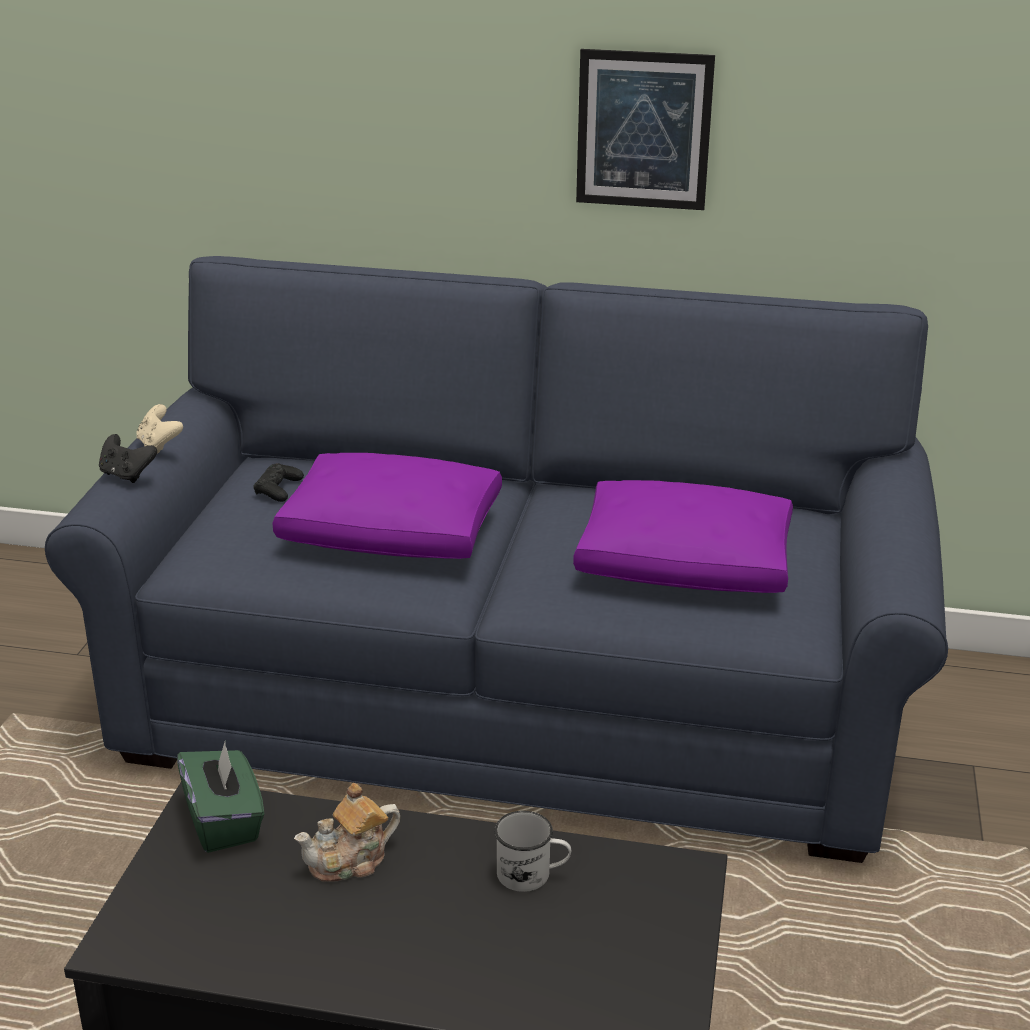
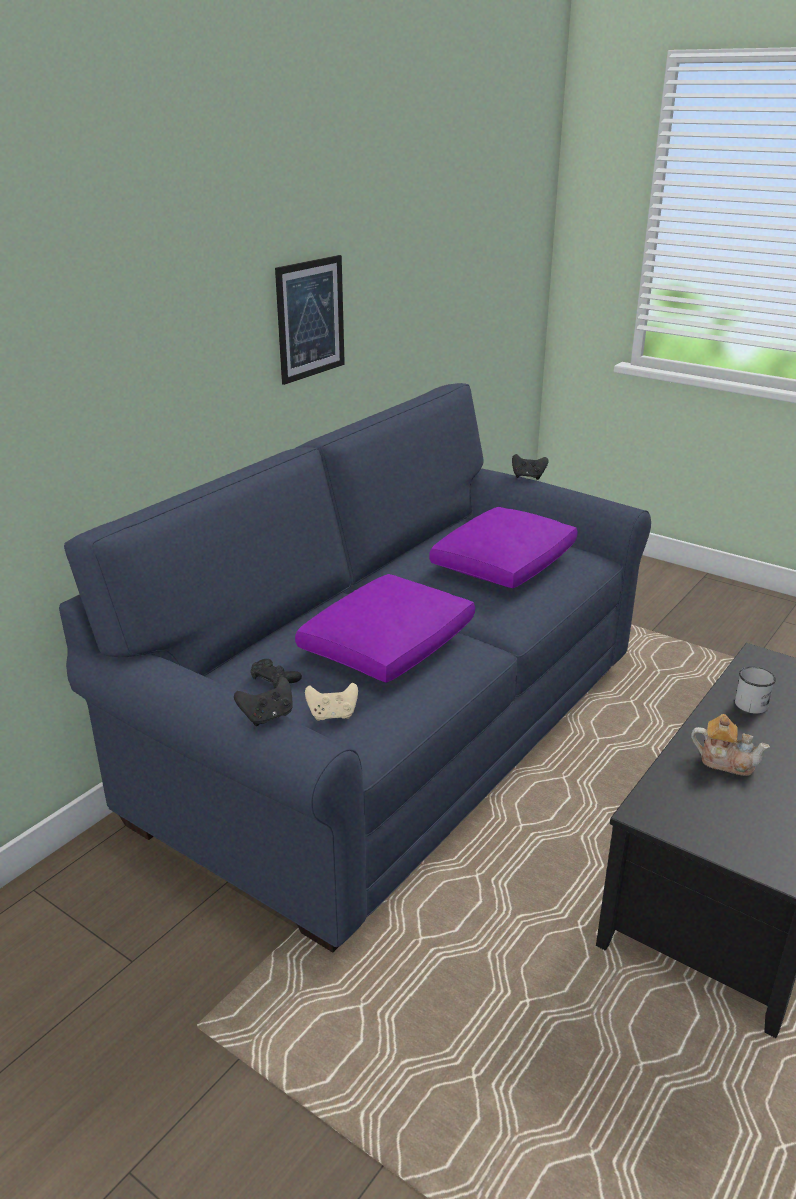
camera: 65 degrees left, 0 degrees up
(159, 445) = (225, 691): beige game controller -> beige game controller (332, 715)
(224, 821) = (669, 805): green tissue box -> none
(350, 861) = (725, 761): teapot -> teapot turned 60 degrees counterclockwise
(912, 495) = (528, 477): none -> black game controller

